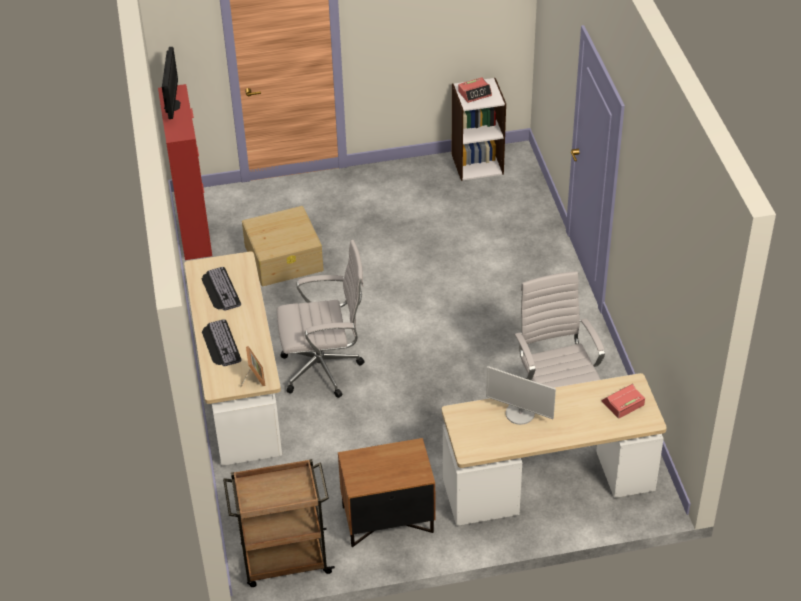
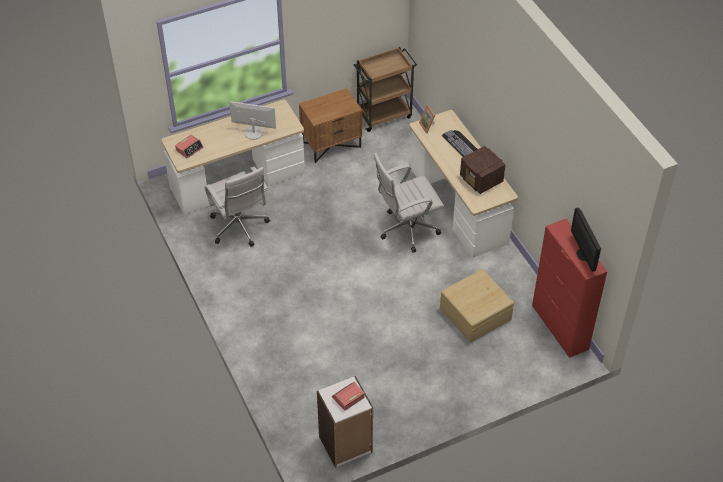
camera: 165 degrees right, 5 degrees up
(219, 289) = (481, 180): keyboard -> radio

